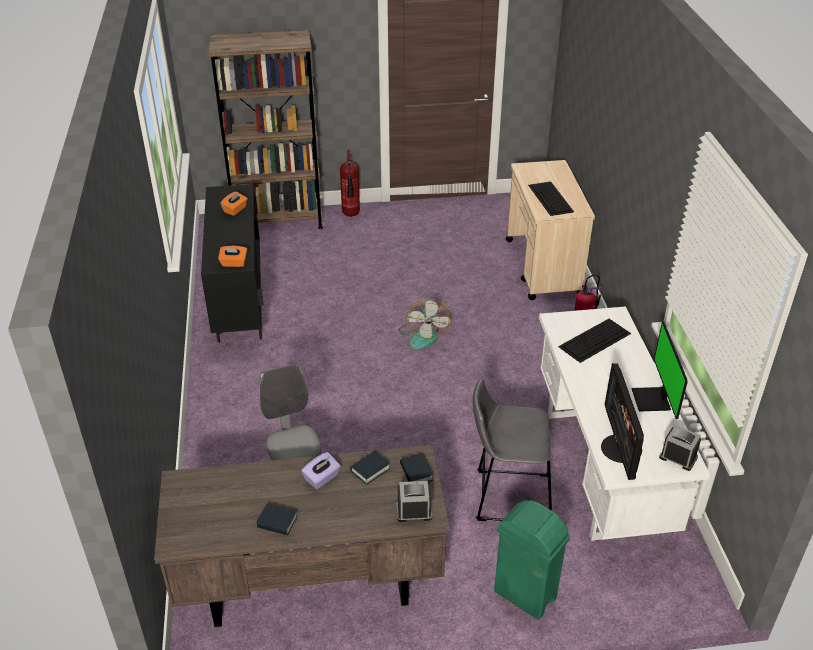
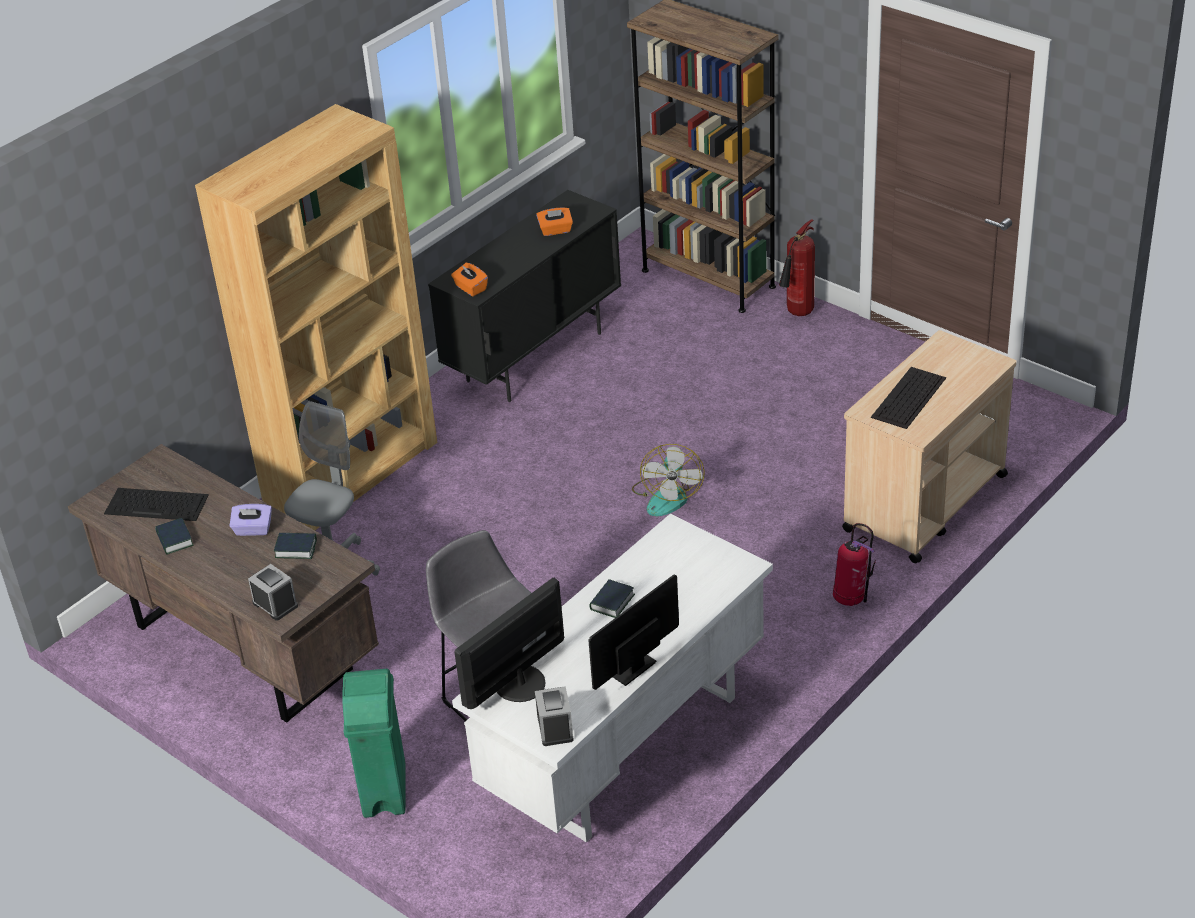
camera: 50 degrees right, 0 degrees up
(221, 433) = (352, 471): none -> brown bookcase
(416, 472) = (325, 576): book -> book (612, 602)
(423, 335) = (667, 496): fan -> fan turned 45 degrees counterclockwise
(595, 339) = (677, 574): keyboard -> keyboard (157, 504)

